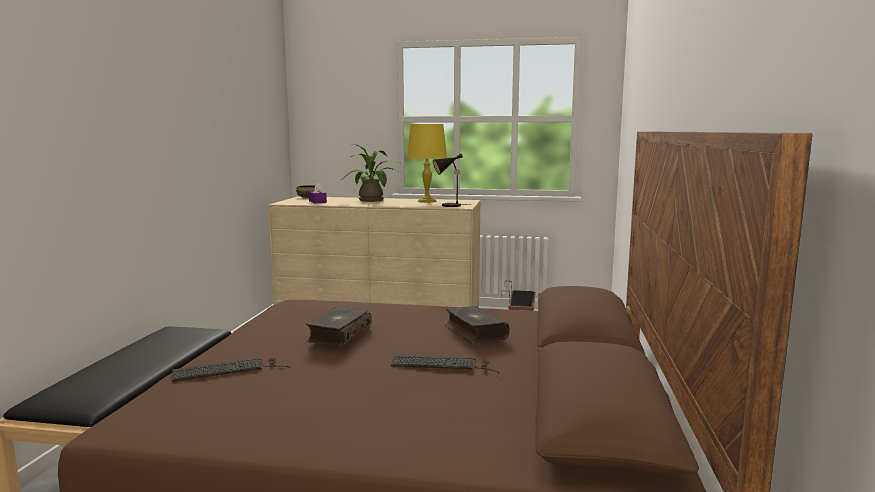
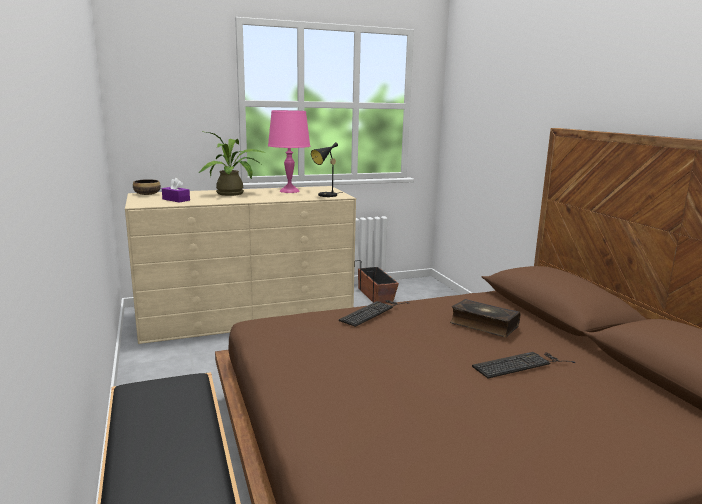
camera: 30 degrees left, 5 degrees up
(228, 369) = (350, 426): keyboard -> keyboard (372, 312)
(338, 334) = (383, 354): book -> none
(426, 201) = (289, 191): yellow table lamp -> pink table lamp

